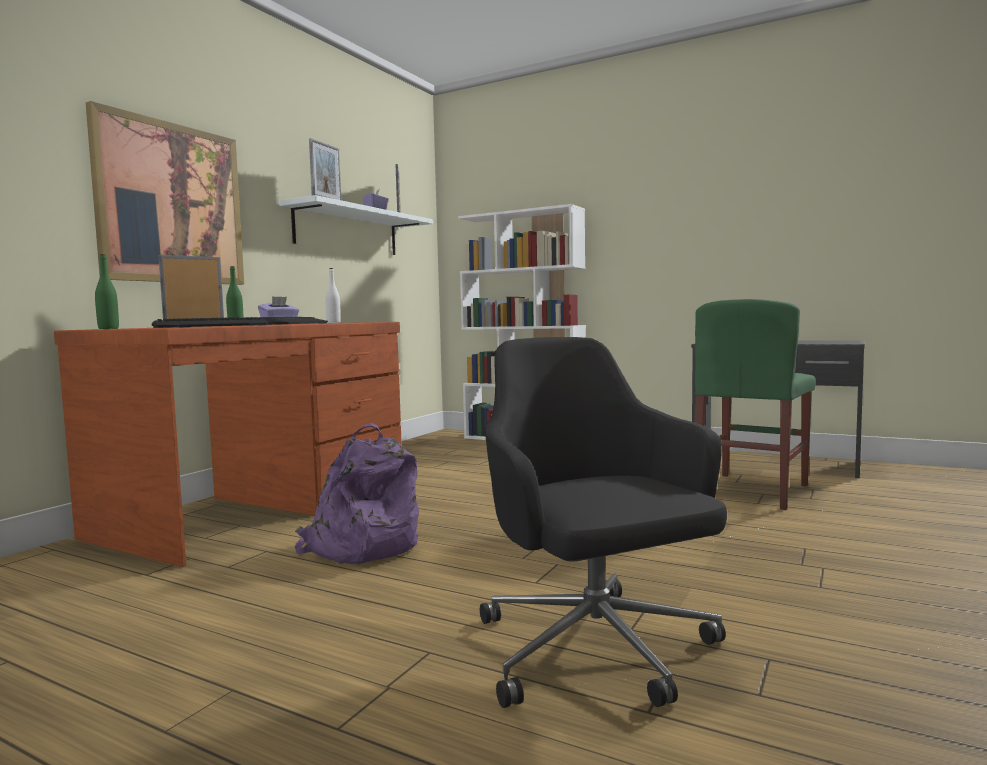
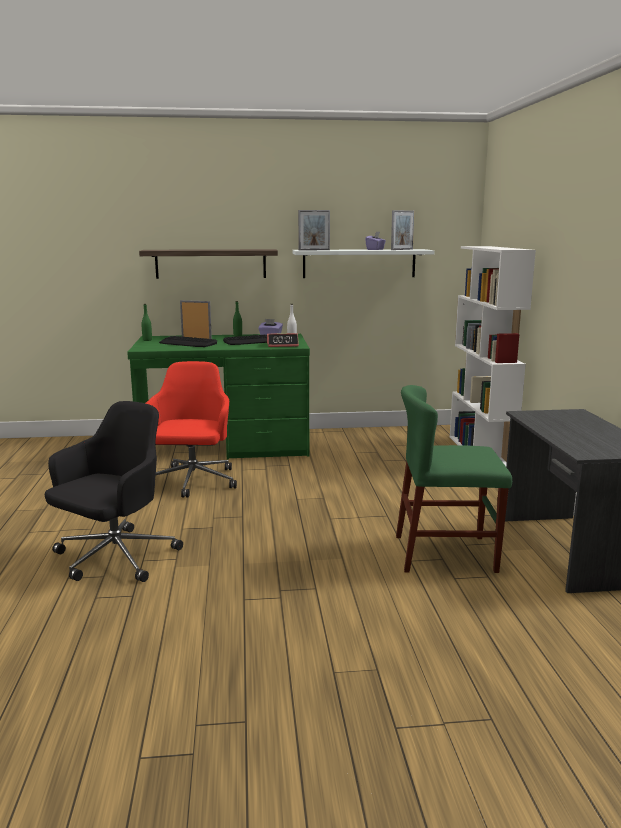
camera: 55 degrees right, 10 degrees up
(171, 204) = (211, 263): picture -> shelf
(262, 507) = (225, 446): brown desk -> green desk
(354, 322) = (282, 345): none -> alarm clock
(361, 547) = (192, 482): purple backpack -> red office chair

